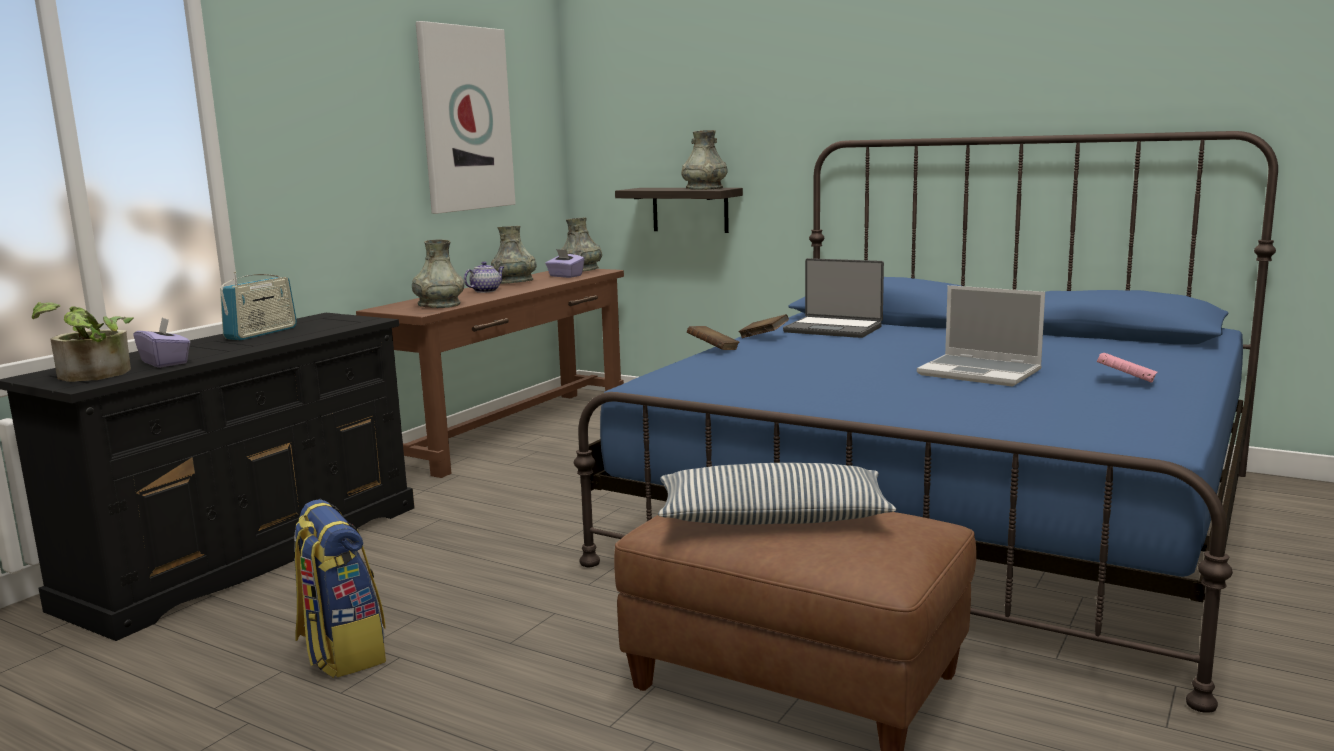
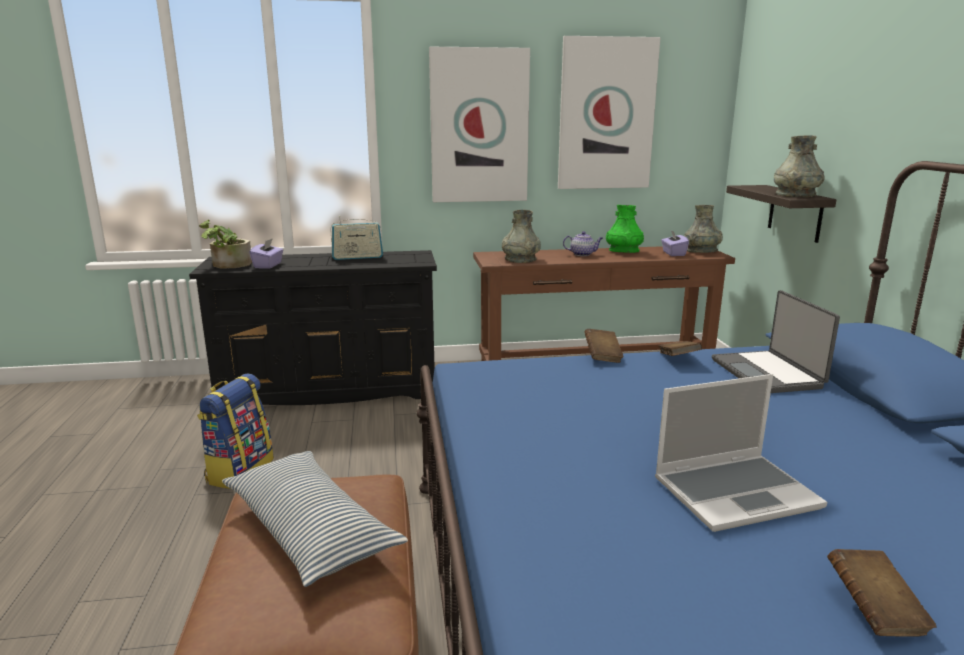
camera: 50 degrees right, 5 degrees up
(342, 136) = (479, 126): none -> picture
(515, 282) = (624, 251): grey vase -> green vase
(981, 373) = (736, 492): laptop -> laptop turned 105 degrees counterclockwise
(1125, 382) = (874, 610): pink book -> brown book

